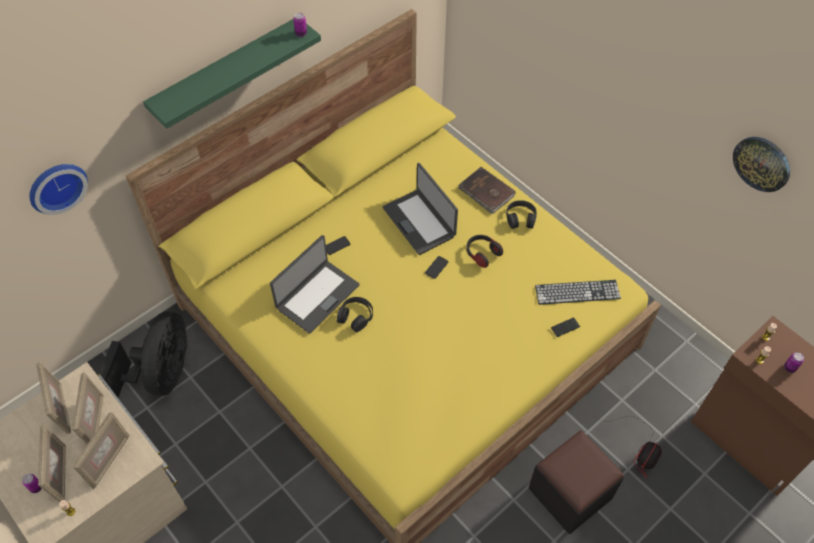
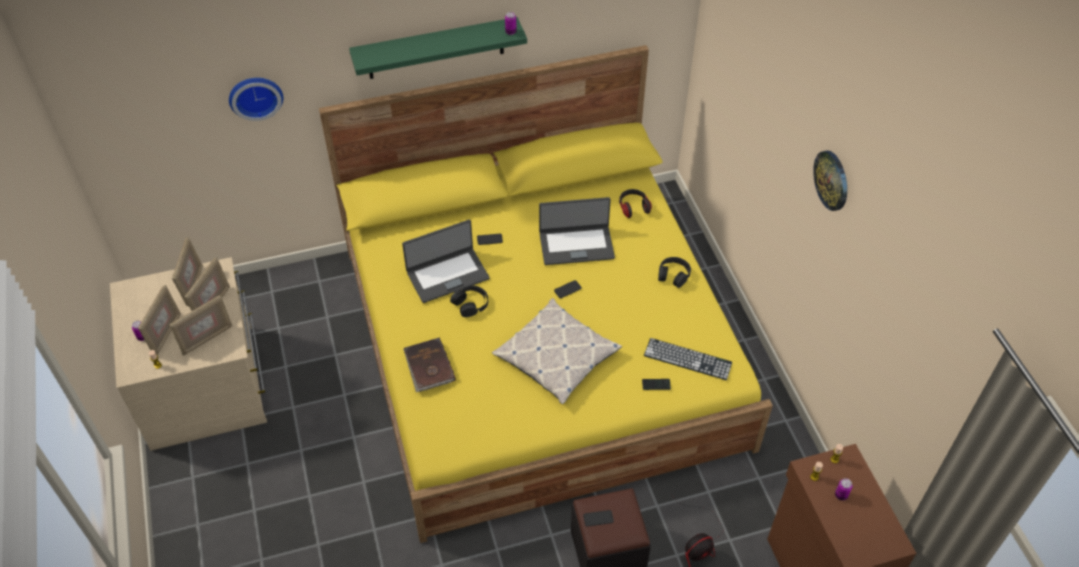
camera: 25 degrees right, 5 degrees down
(162, 374) = (305, 305): black fan -> none
(419, 221) = (576, 245): laptop -> laptop turned 90 degrees counterclockwise
(463, 336) = (557, 356): none -> pillow
(482, 254) = (617, 293): headphones -> headphones (633, 207)
(486, 192) = (654, 241): brown book -> brown book (428, 367)
(570, 472) = (598, 518): none -> phone
(762, 163) = (876, 279): wall clock -> wall clock (832, 180)

